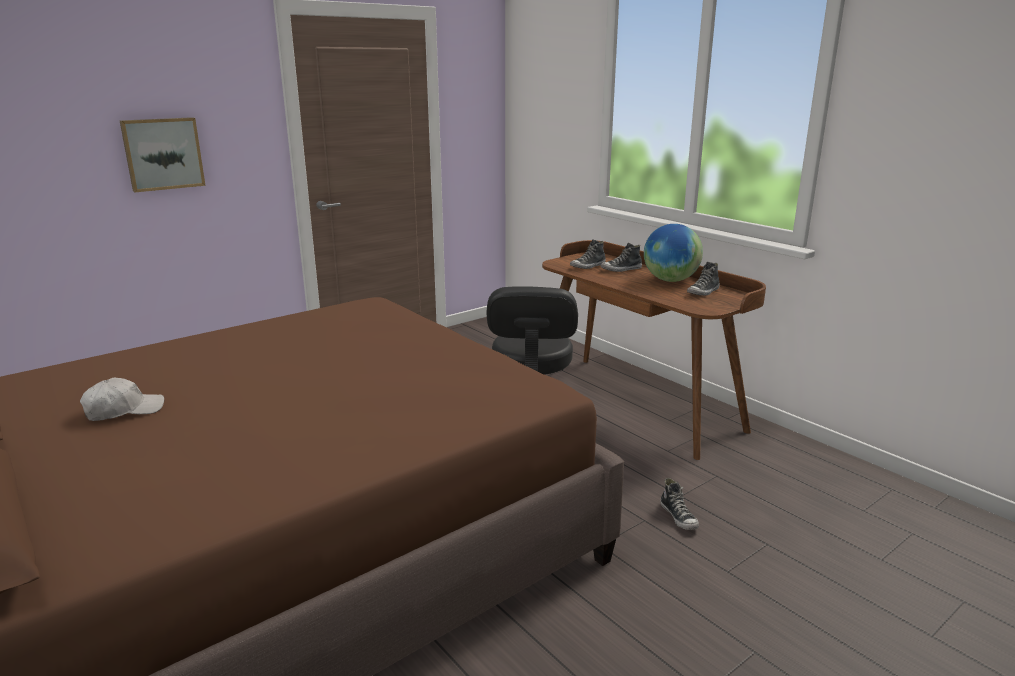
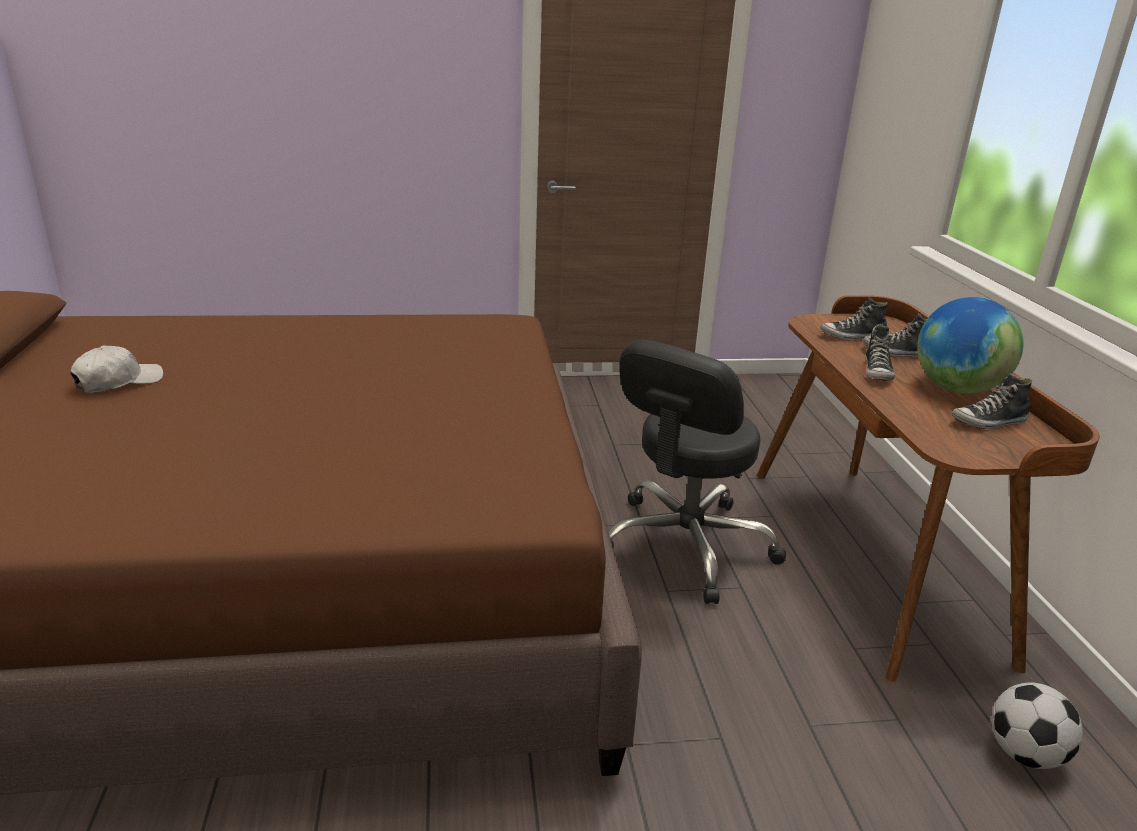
camera: 30 degrees right, 5 degrees up
(124, 410) = (118, 382): white cap -> white cap turned 45 degrees counterclockwise
(163, 153) = (368, 100): picture -> none
(679, 517) = (776, 756): shoe -> shoe (877, 372)
(781, 469) = (1025, 755): none -> football

